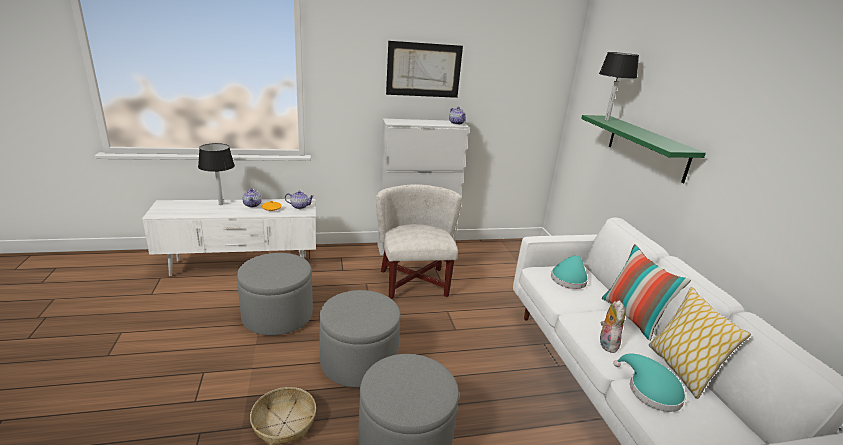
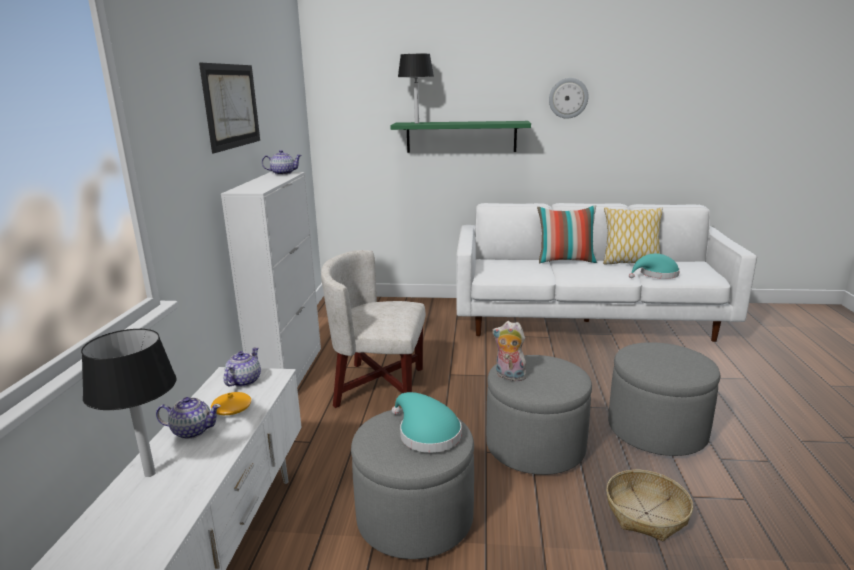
camera: 70 degrees left, 5 degrees down
(569, 279) = (503, 268): turquoise hat -> turquoise hat (426, 433)
(606, 343) = (602, 275): plush toy -> plush toy (508, 376)
(755, 140) = (568, 98): none -> wall clock

